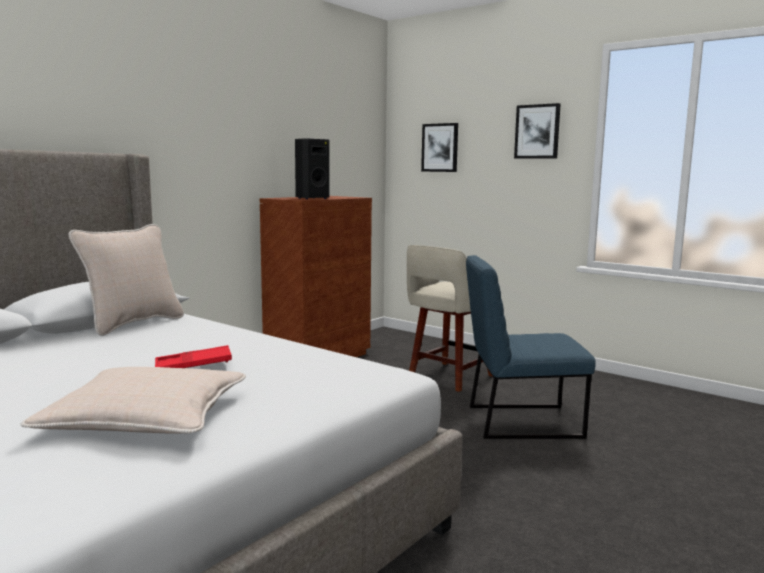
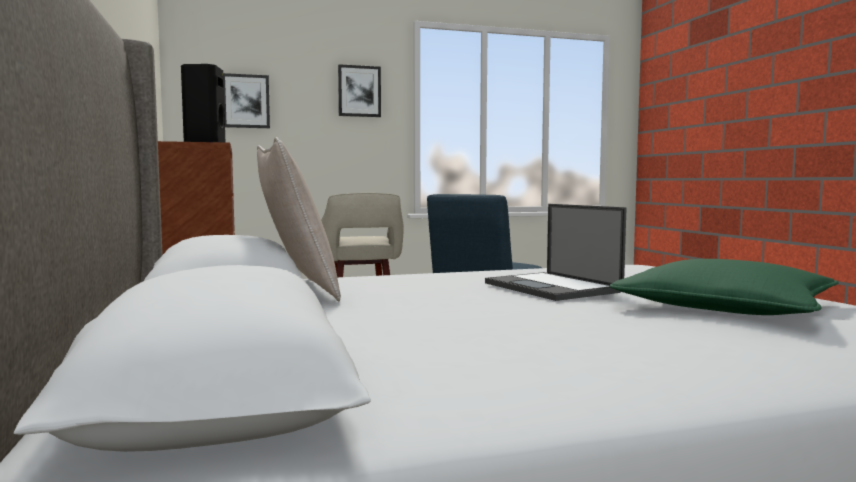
camera: 55 degrees left, 5 degrees down
(146, 416) = (724, 306): beige pillow -> green pillow
(193, 365) = (553, 287): red tray -> laptop

